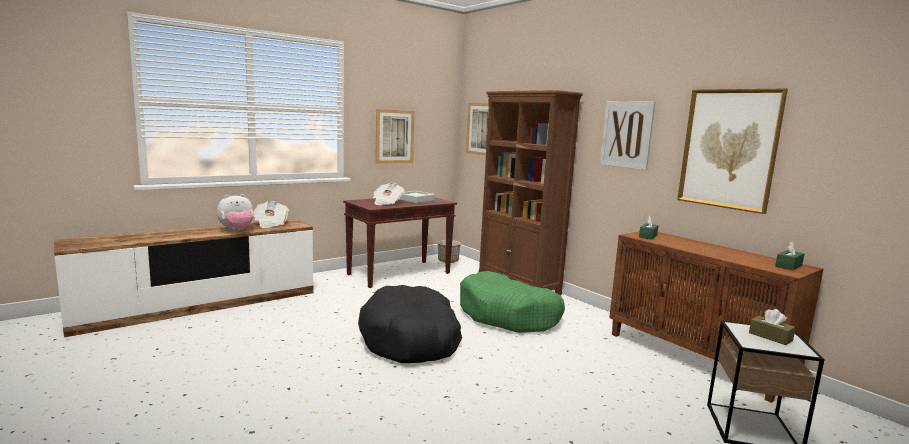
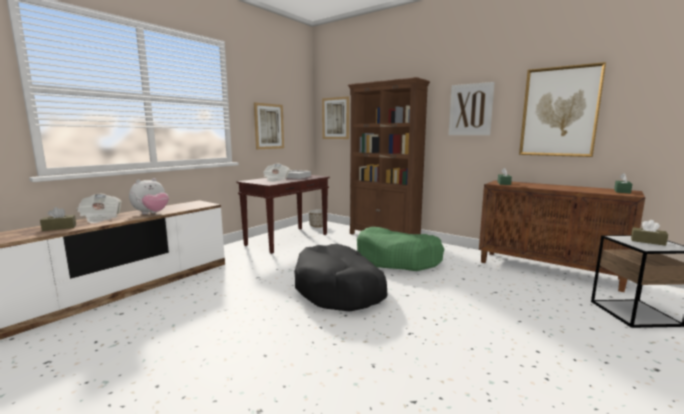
camera: 15 degrees left, 0 degrees up
(148, 237) = (59, 228): none -> brown tissue box
(270, 224) = (179, 206): newspaper -> newspaper (100, 218)

